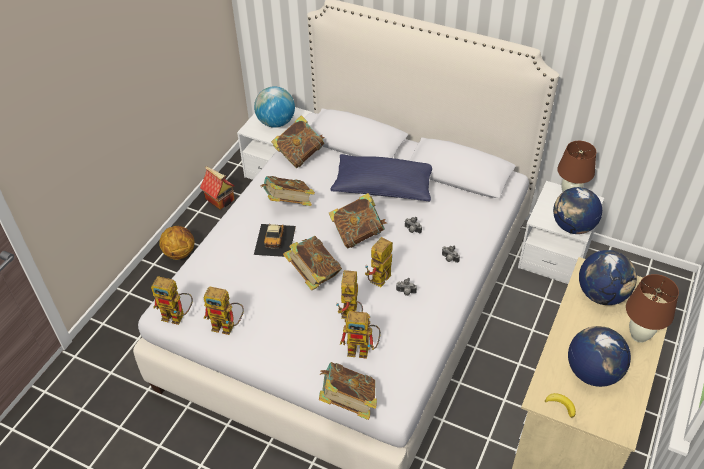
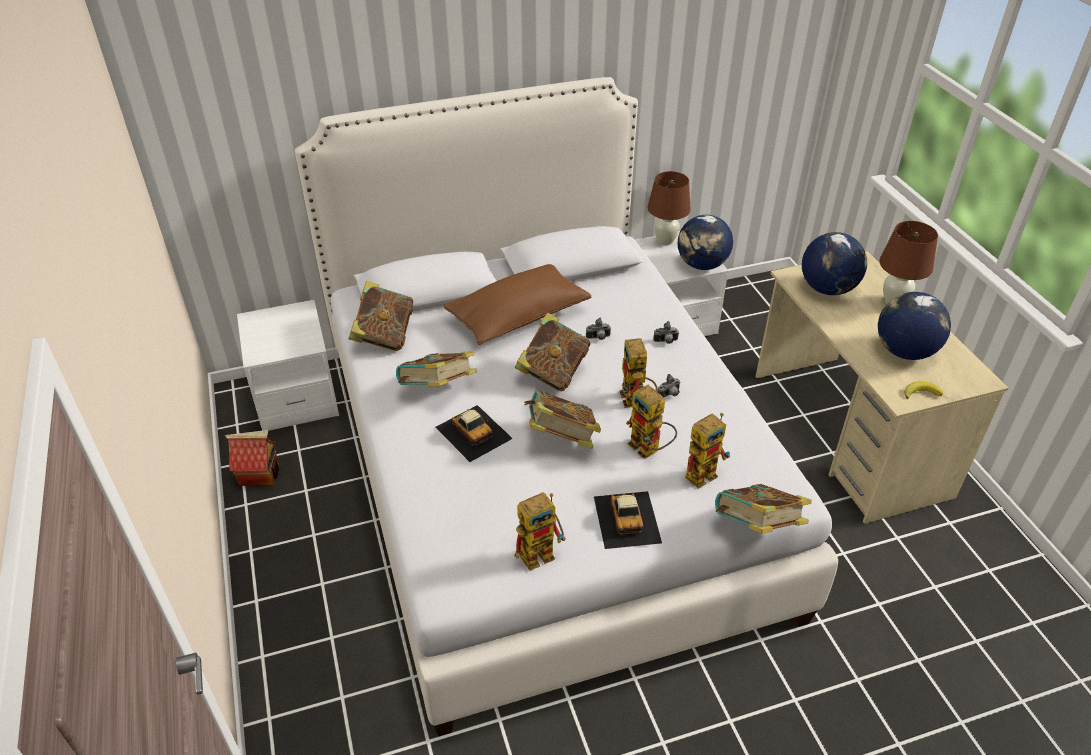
camera: 45 degrees left, 5 degrees down
(178, 316) = (469, 585): toy robot -> none
(180, 253) = (278, 564): basketball -> none
(276, 123) = (283, 332): globe -> none
(289, 342) = (627, 519): none -> toy car
(383, 188) = (518, 317): blue pillow -> brown pillow

